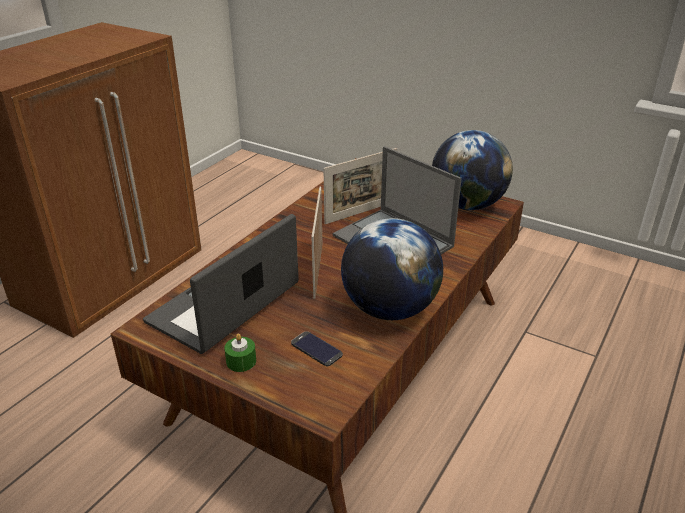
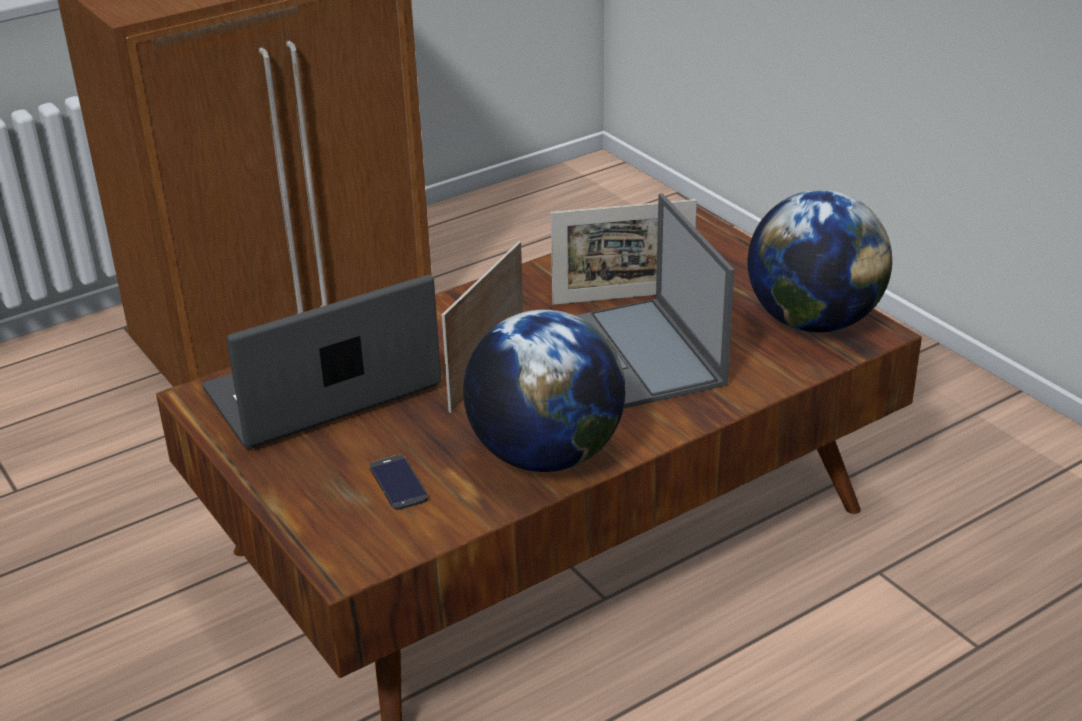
camera: 25 degrees right, 0 degrees up
(241, 361) = (289, 472): green candle -> none

